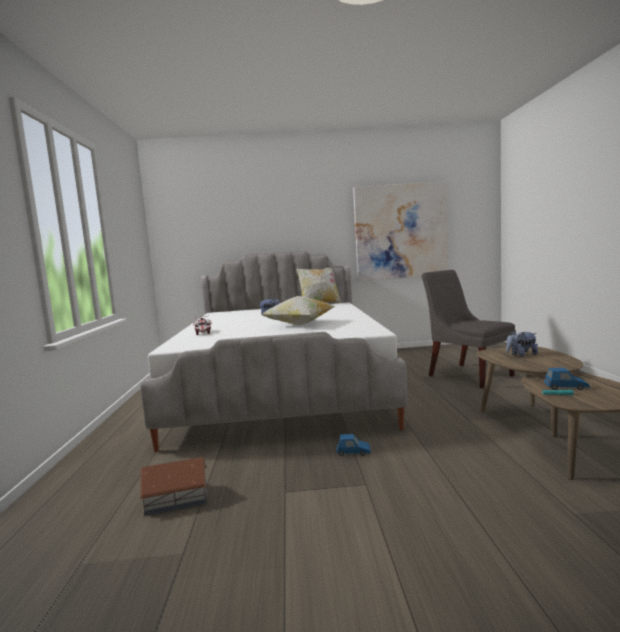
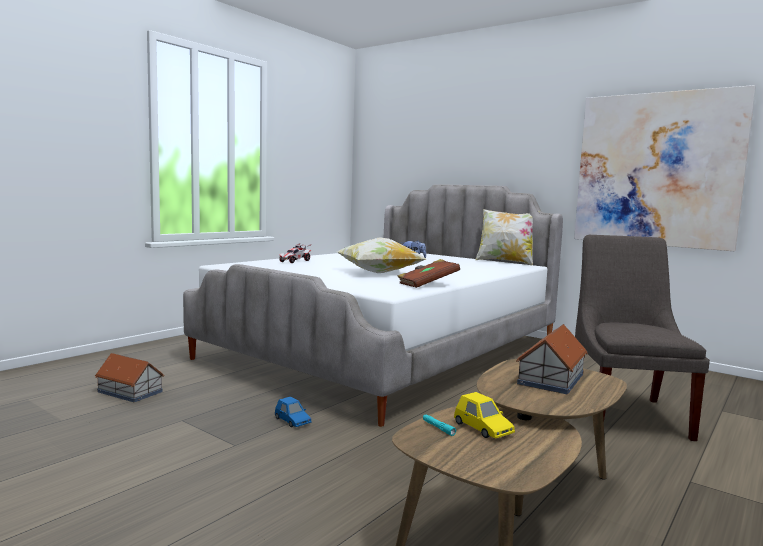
camera: 40 degrees right, 0 degrees up
(361, 323) = (427, 285): none -> brown book
(521, 355) = (550, 379): plush toy -> toy house
(566, 387) = (482, 428): blue toy car -> yellow toy car

